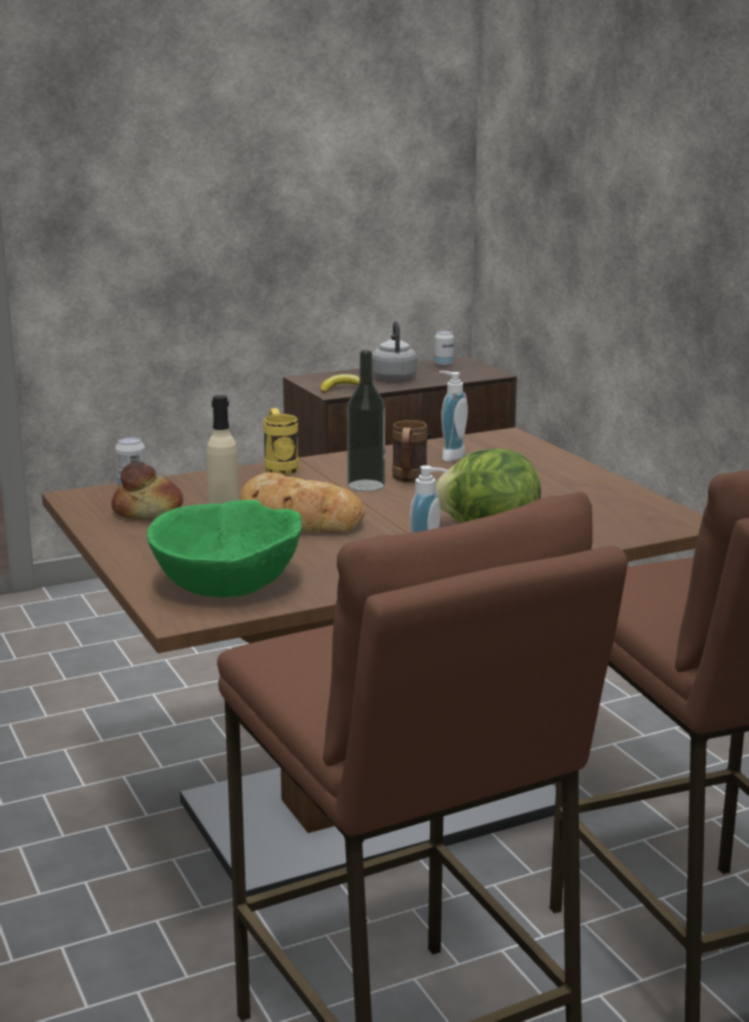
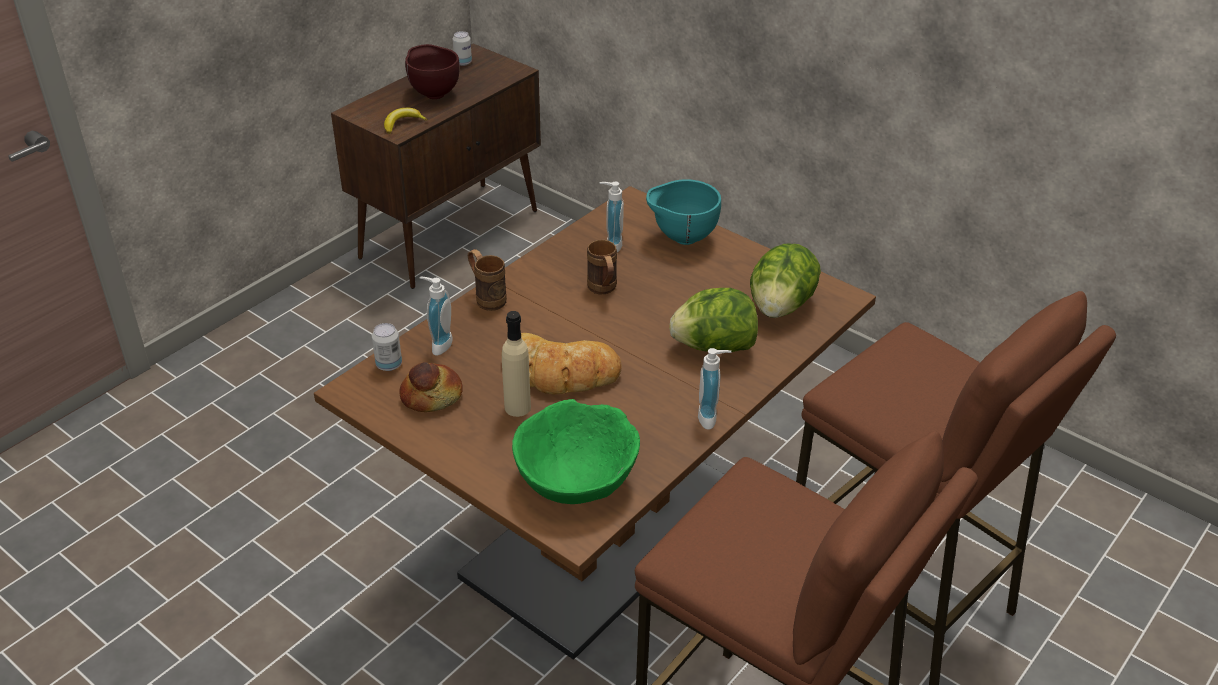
camera: 25 degrees left, 20 degrees up
(195, 485) = (438, 344): none -> soap dispenser
(279, 467) = (486, 297): yellow mug -> brown mug
(366, 485) = (577, 308): bottle -> none
(393, 377) = (433, 93): grey kettle -> brown bowl
(534, 462) = (681, 238): none -> turquoise bowl
(601, 517) = (780, 307): none -> lettuce

